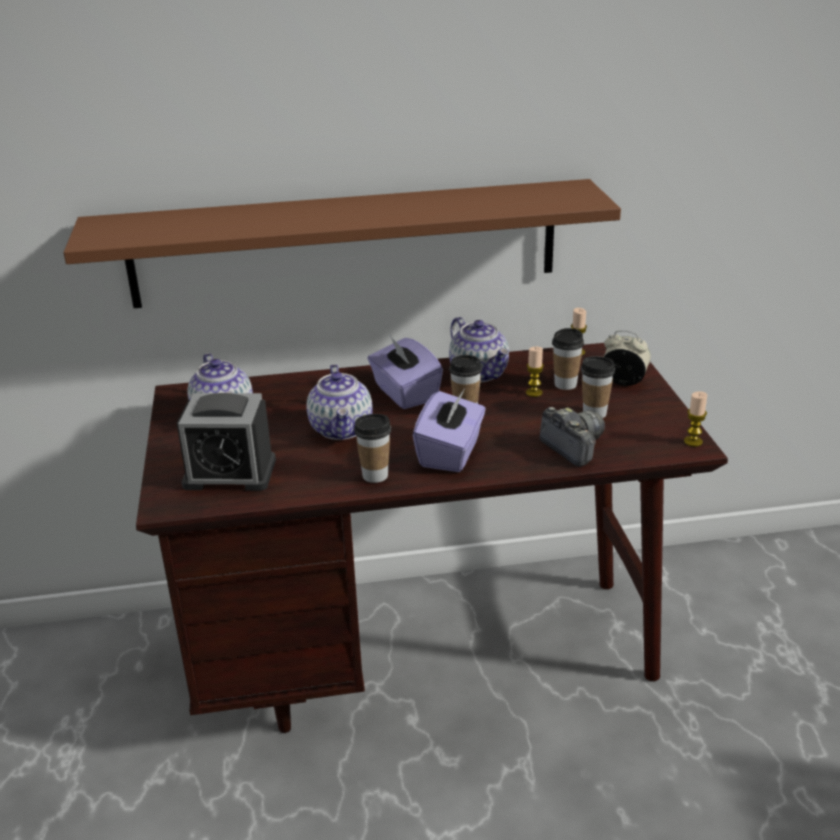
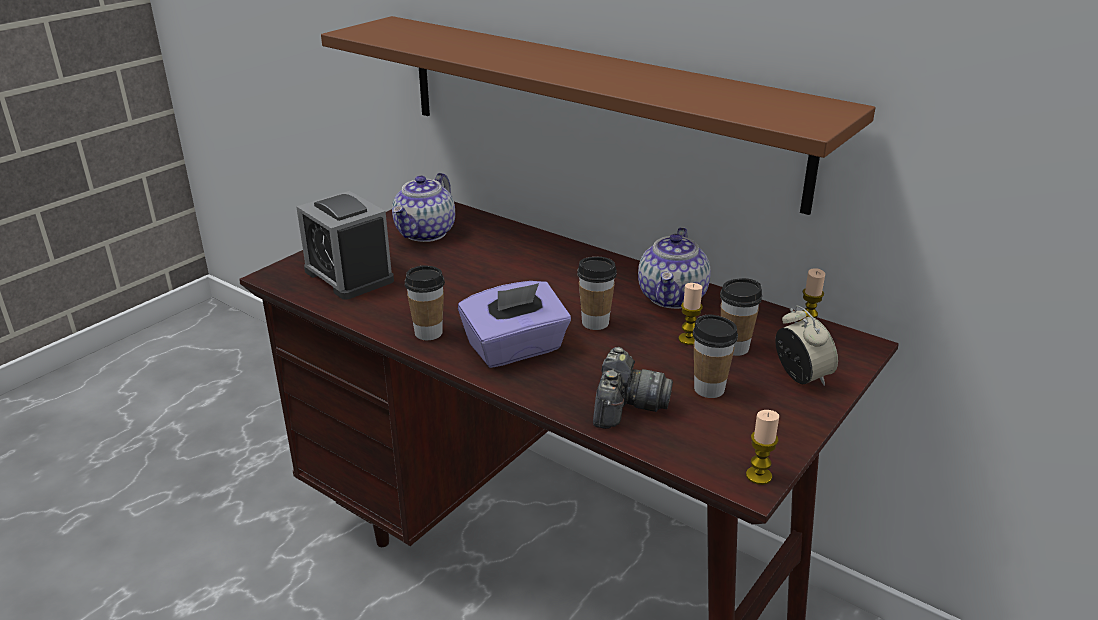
camera: 45 degrees right, 0 degrees up
(342, 429) = (477, 285): teapot -> none
(404, 393) = (577, 282): purple tissue box -> none

